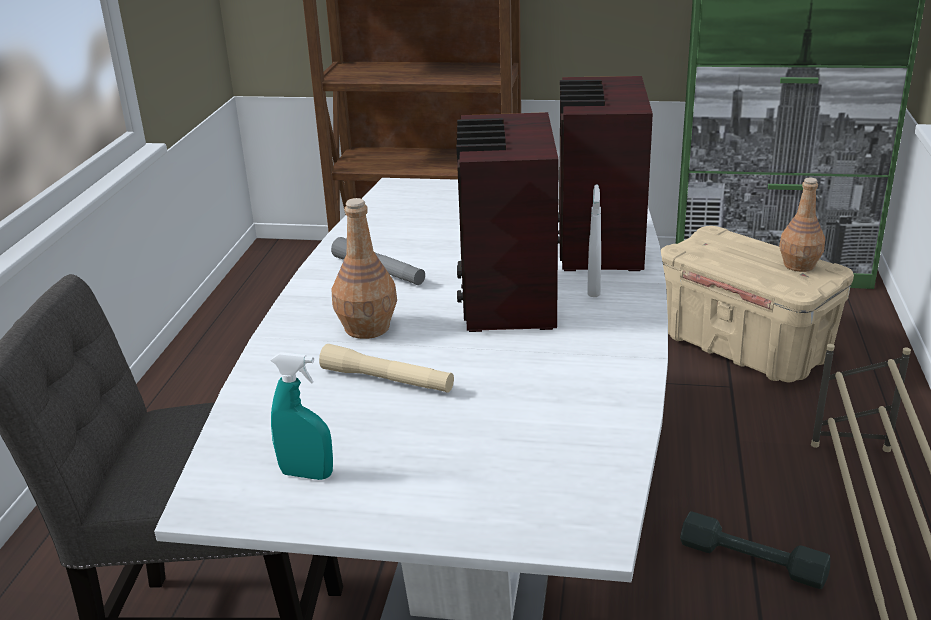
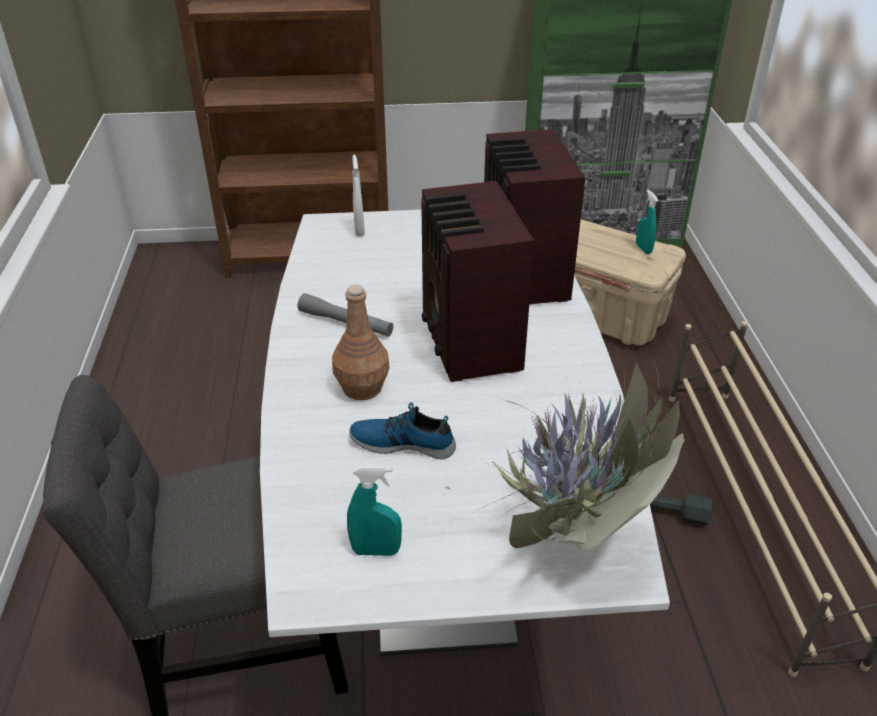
camera: 15 degrees left, 10 degrees up
(387, 380) = (403, 442): beige flashlight -> shoe
(539, 493) = (573, 540): none -> potted plant
(593, 289) = (537, 324): white spray bottle -> white spray bottle (359, 230)
(799, 265) = (643, 249): brown bottle -> turquoise spray bottle

